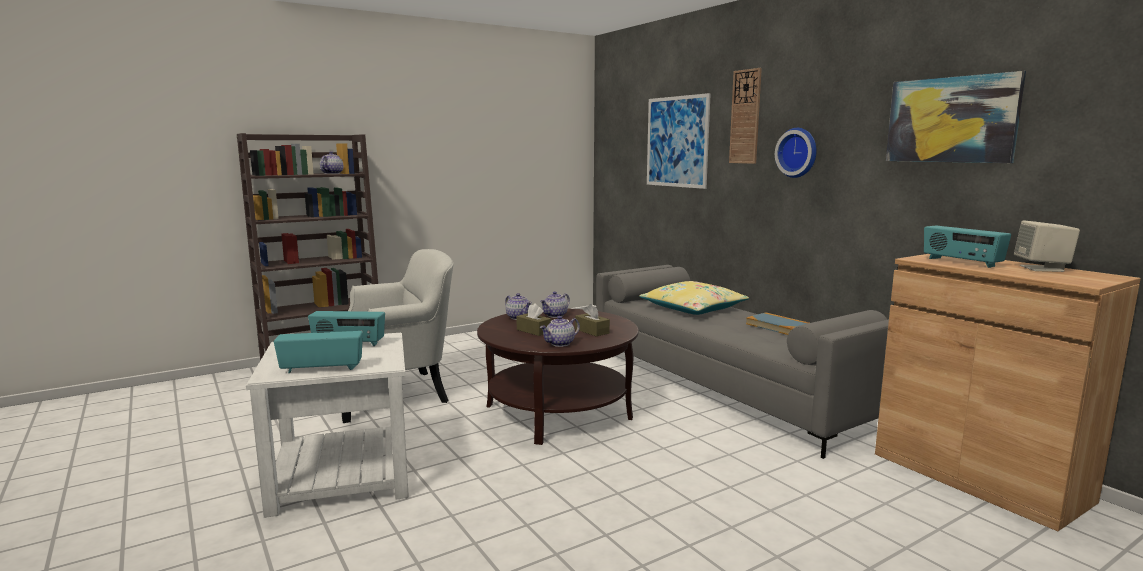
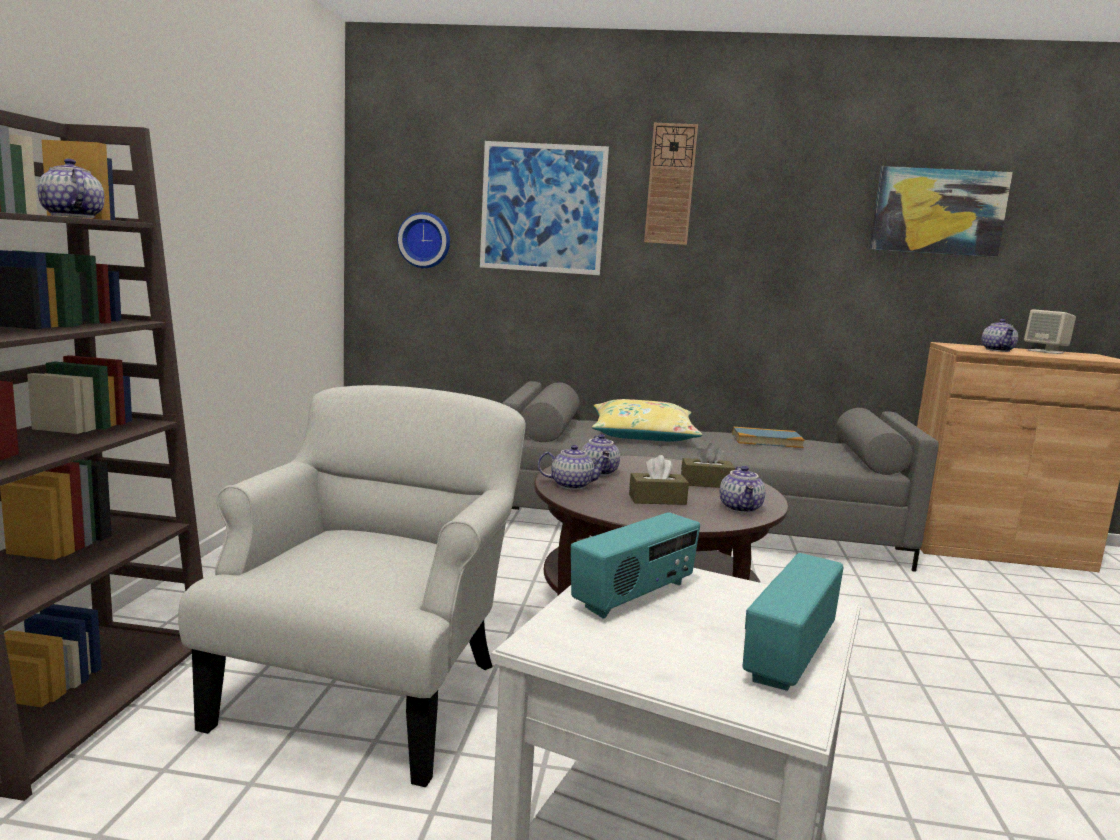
camera: 50 degrees left, 0 degrees up
(798, 152) = (752, 234): wall clock -> wall clock (425, 240)
(961, 262) = (998, 350): radio -> teapot

